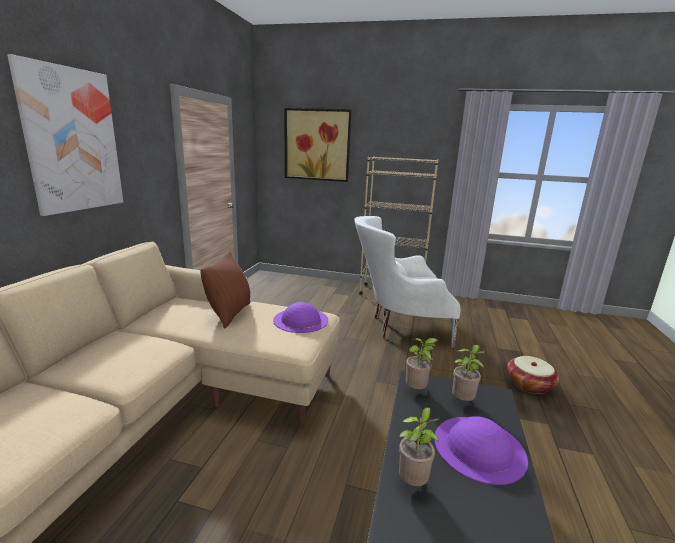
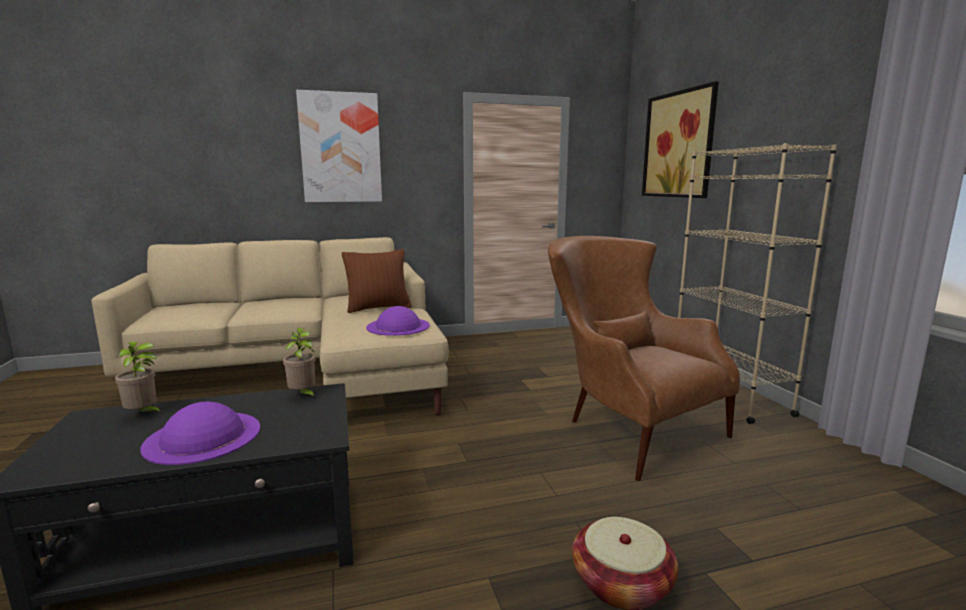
camera: 60 degrees right, 5 degrees down
(399, 327) = (624, 425): white armchair -> brown armchair
(463, 401) = (295, 419): potted plant -> none

